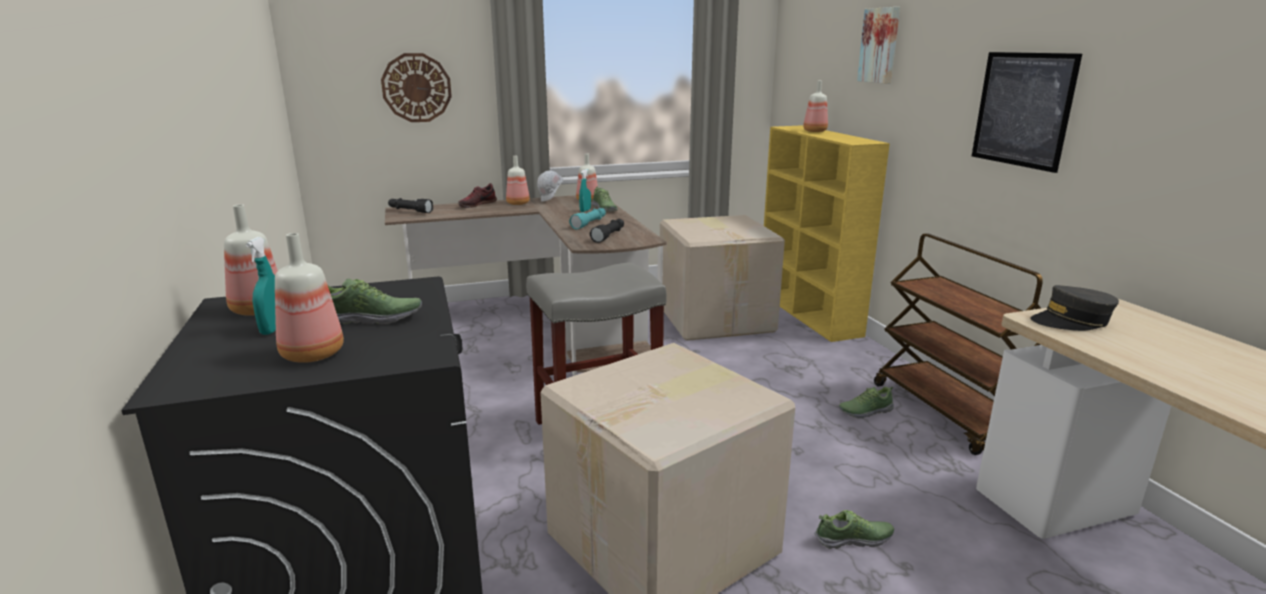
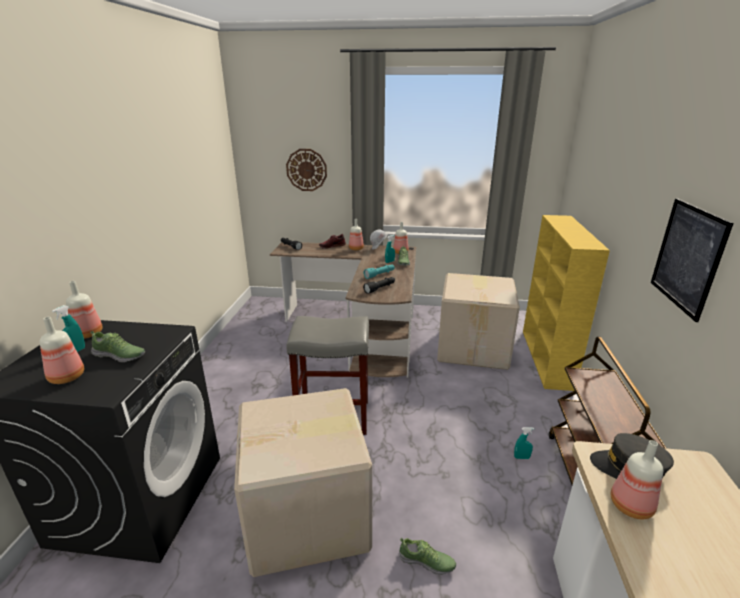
camera: 25 degrees right, 5 degrees up
(815, 131) = (568, 225): bottle -> bottle (630, 507)
(865, 411) = (521, 457): shoe -> turquoise spray bottle
(880, 45) = (619, 168): picture -> none

